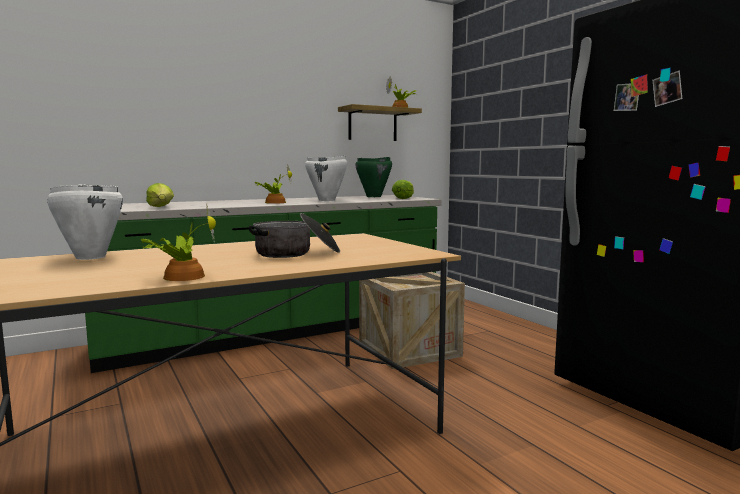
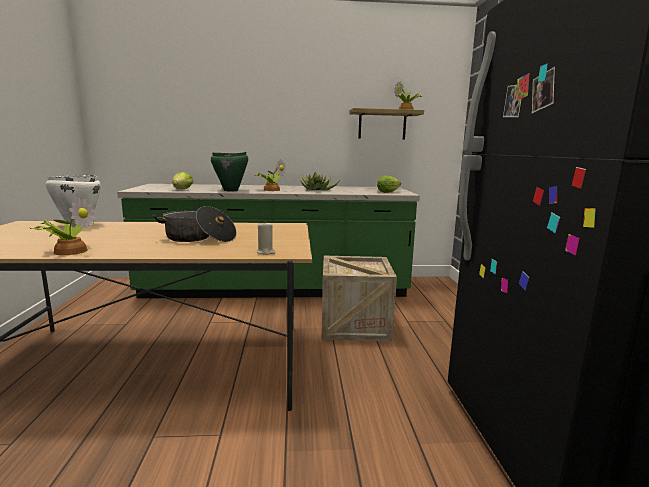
camera: 25 degrees right, 5 degrees up
(327, 200) = (317, 190): white cooking pot -> potted plant
(374, 196) = (371, 188): green cooking pot -> green cooking pot (231, 190)
(405, 255) = (266, 252): none -> beige candle

